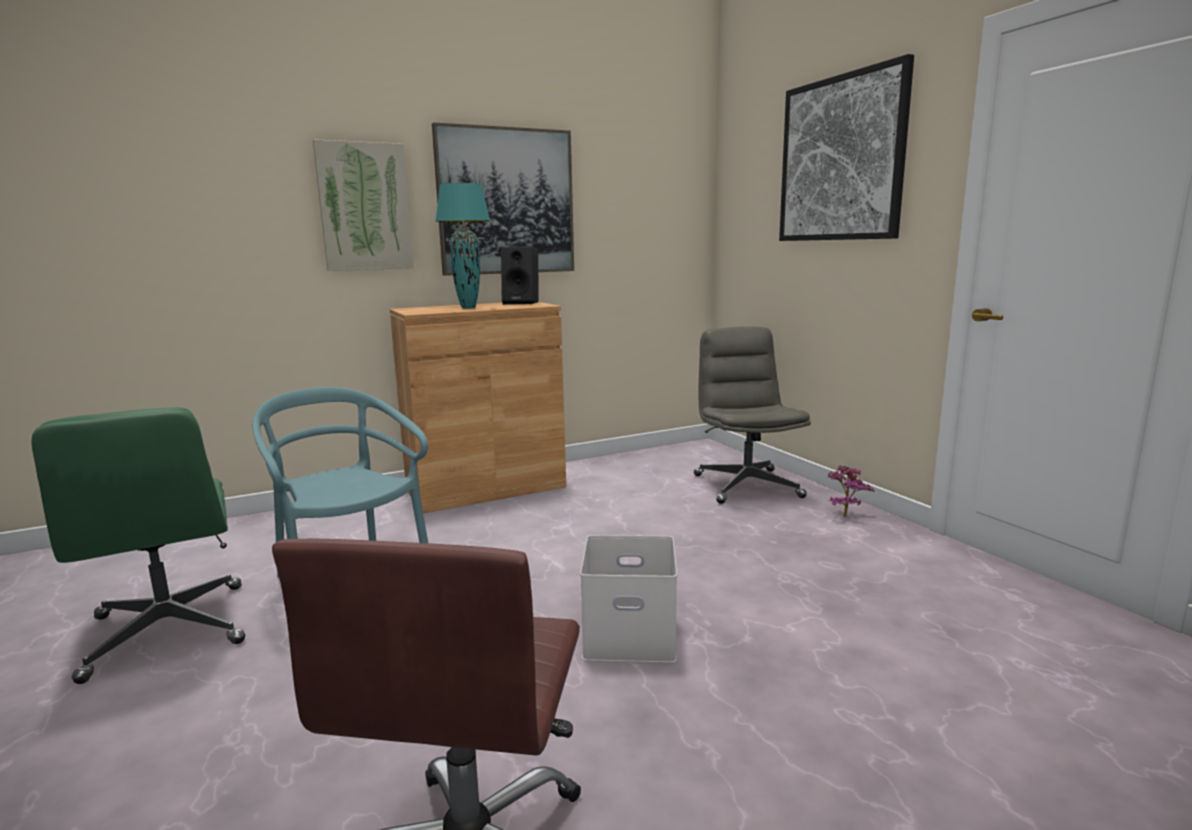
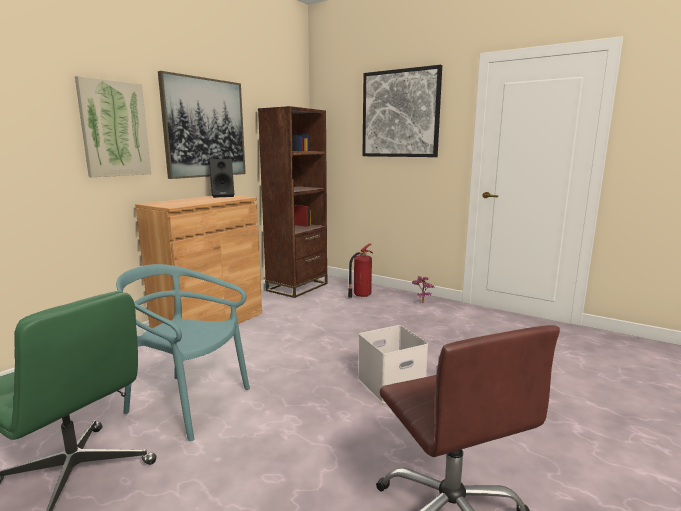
camera: 30 degrees left, 0 degrees up
(468, 308) = (198, 201): turquoise table lamp -> none
(659, 457) = (297, 287): none -> brown bookcase
(746, 485) = (361, 295): grey office chair -> fire extinguisher

